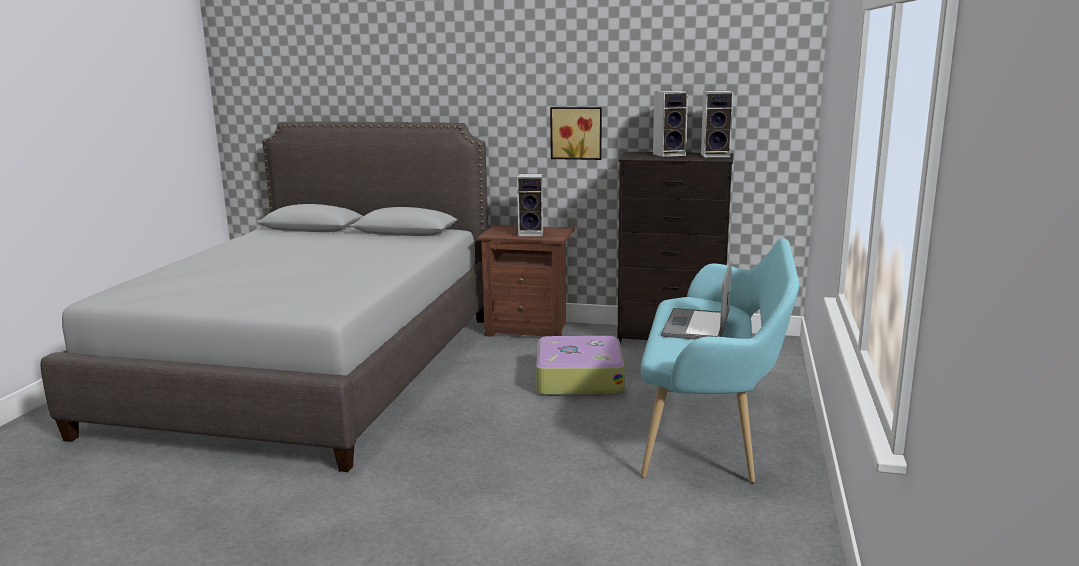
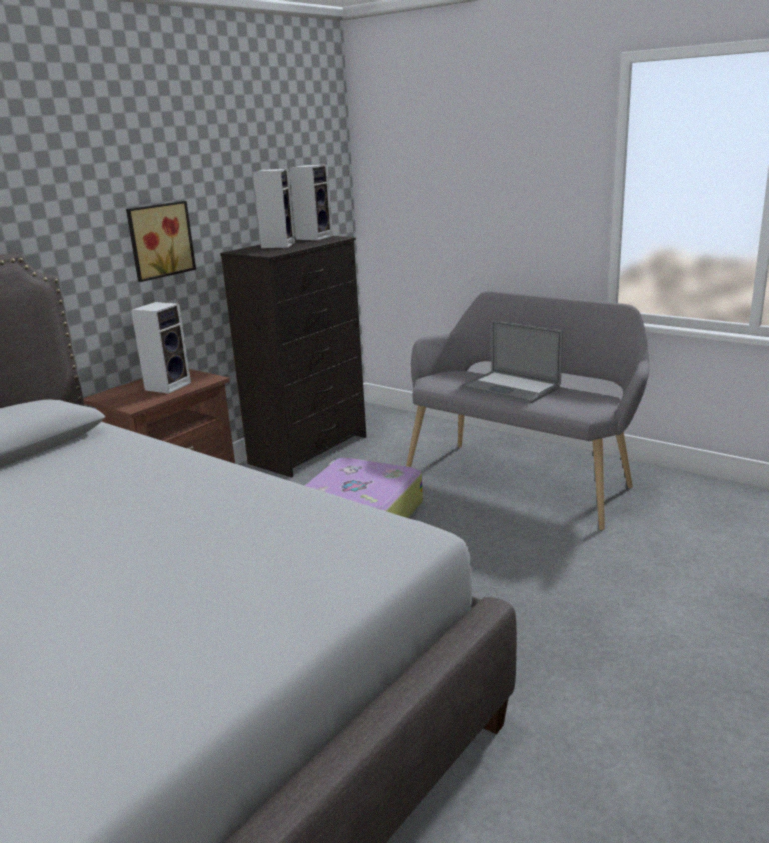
camera: 65 degrees left, 5 degrees up
(713, 428) = (523, 479): turquoise bench -> grey bench

